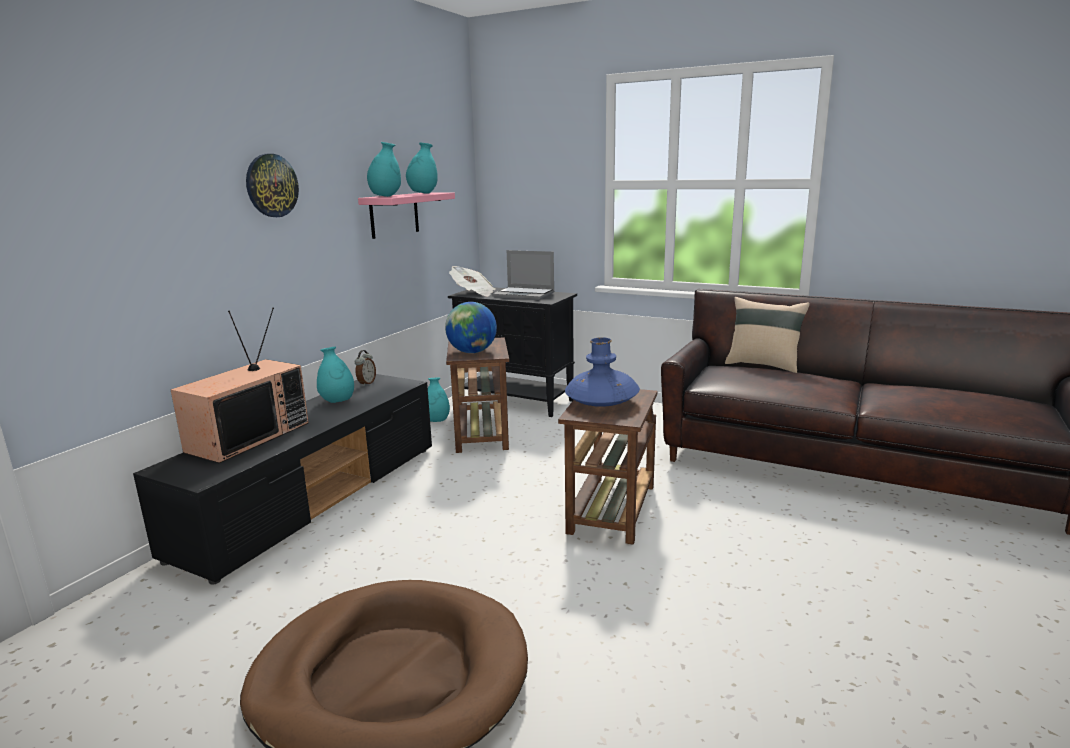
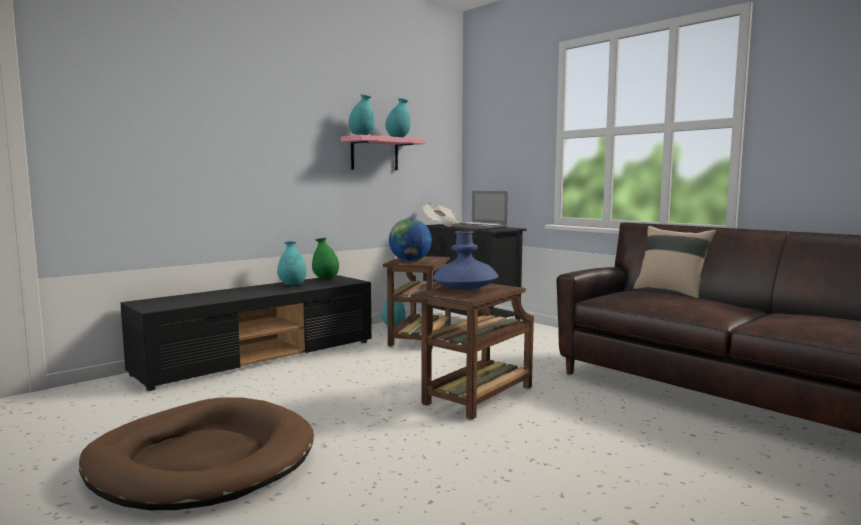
camera: 20 degrees right, 10 degrees down
(248, 436) = (210, 294): television -> none
(271, 185) = (264, 118): wall clock -> none
(366, 383) = (325, 279): alarm clock -> green vase

